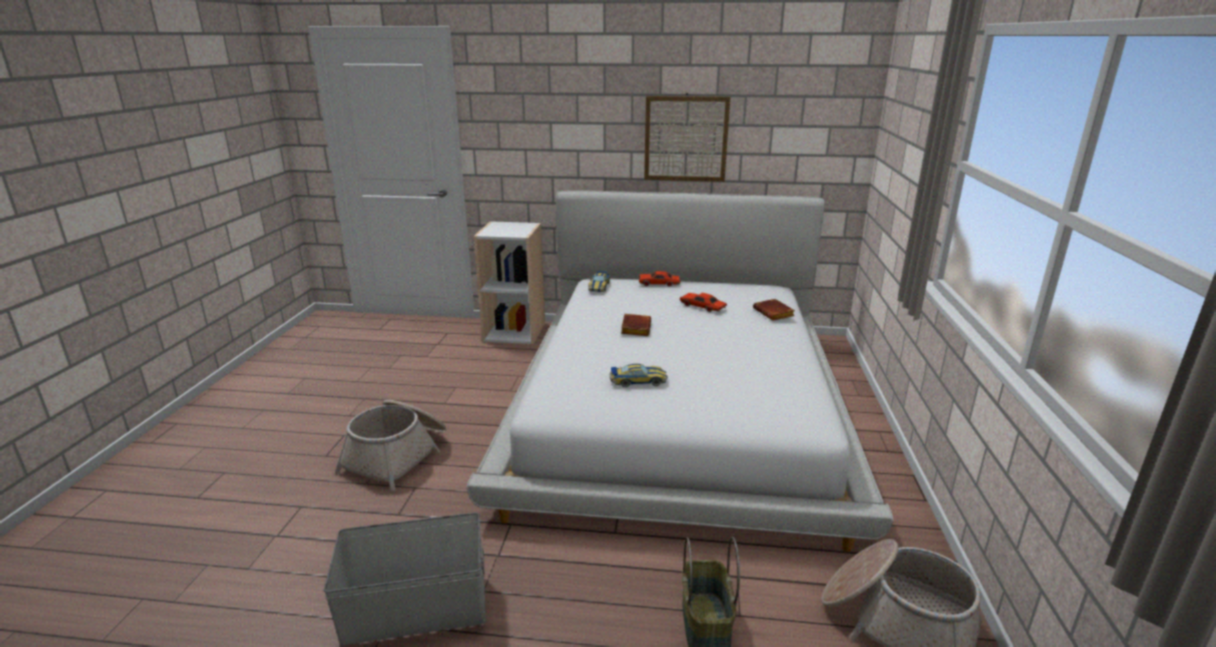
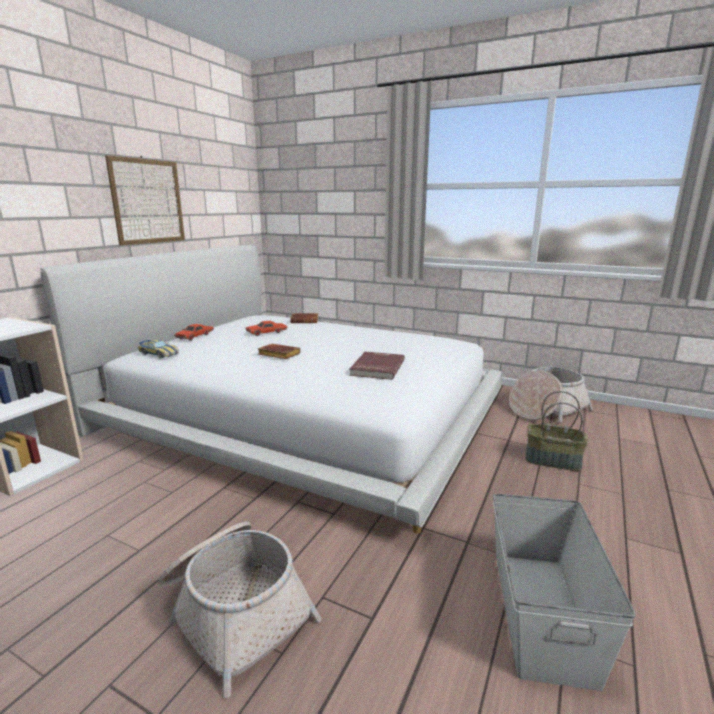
camera: 70 degrees left, 5 degrees down
(638, 381) = (376, 367): toy car -> red book

